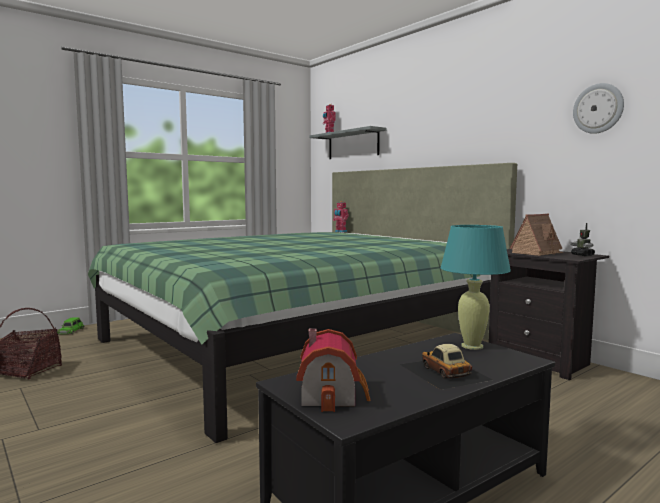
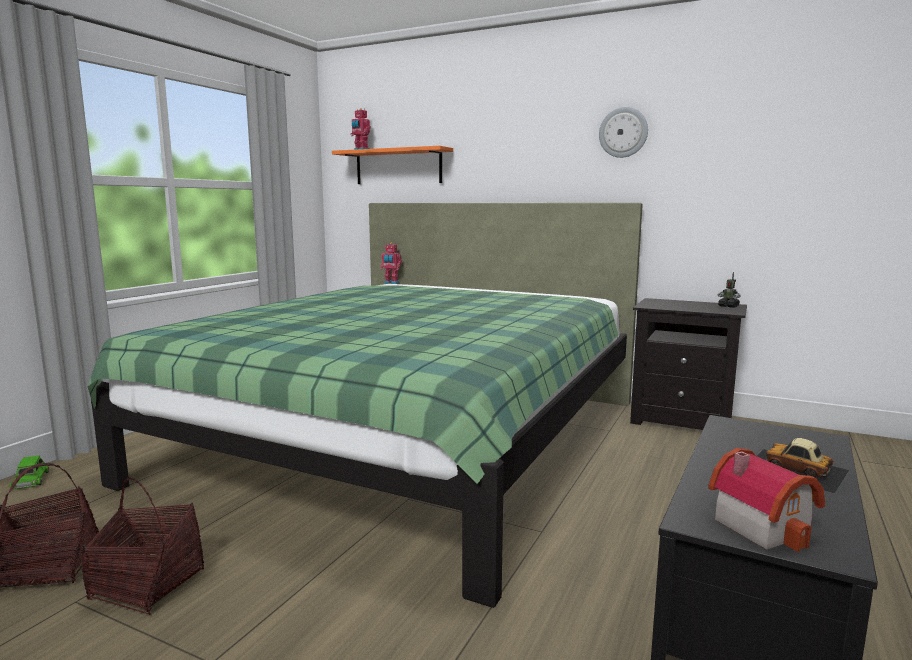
camera: 25 degrees left, 5 degrees up
(58, 388) = (148, 584): none -> basket
(353, 145) = (398, 167): grey shelf -> orange shelf
(472, 346) = (757, 430): turquoise table lamp -> none
(537, 252) = (682, 305): toy house -> none
(598, 108) = (737, 148): wall clock -> wall clock (623, 132)

